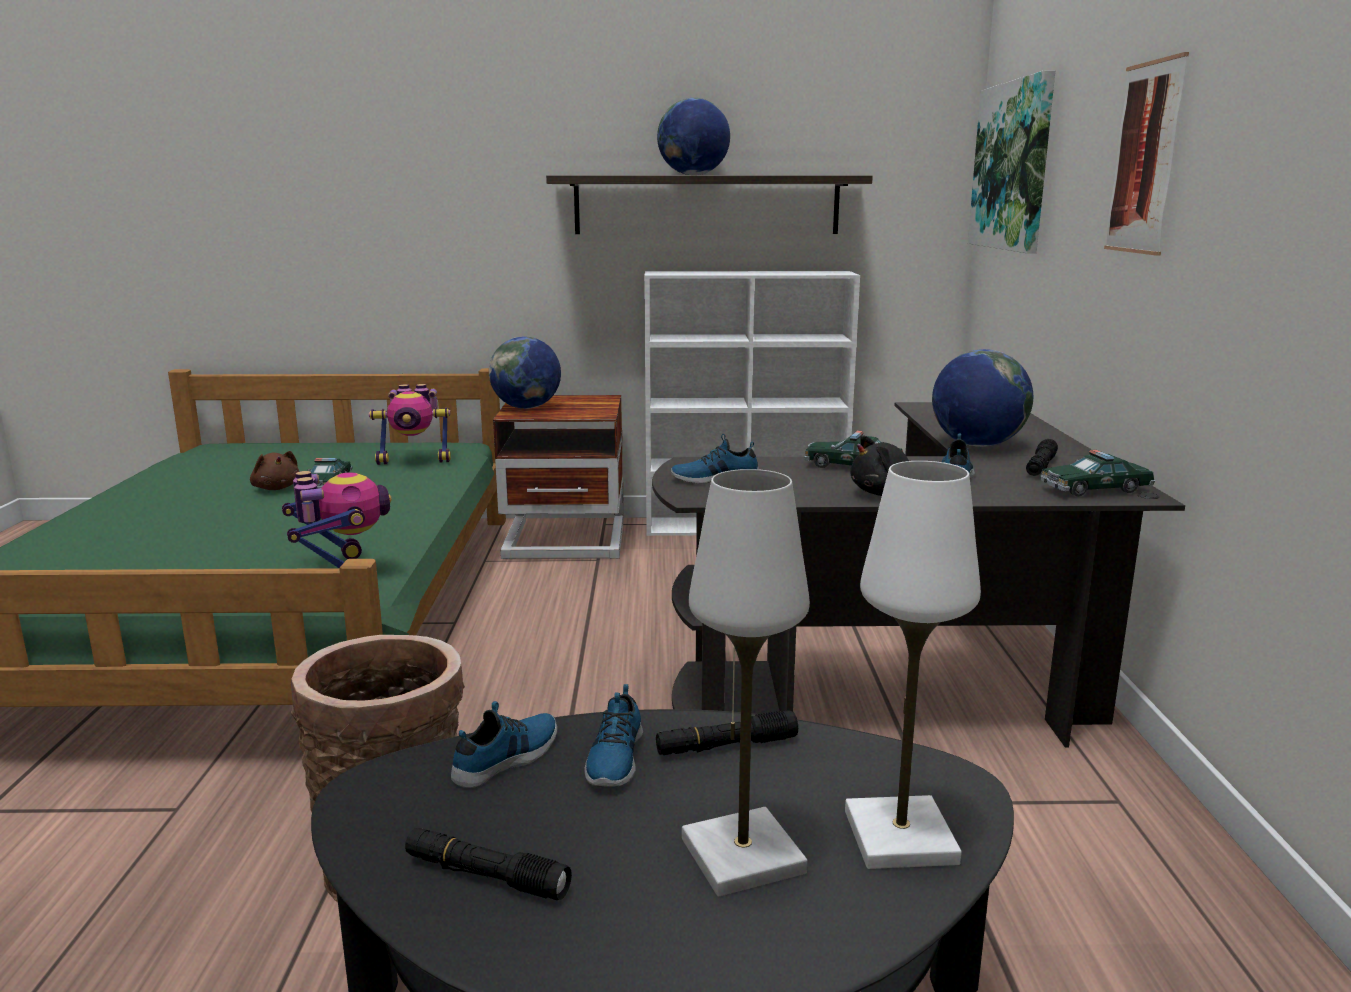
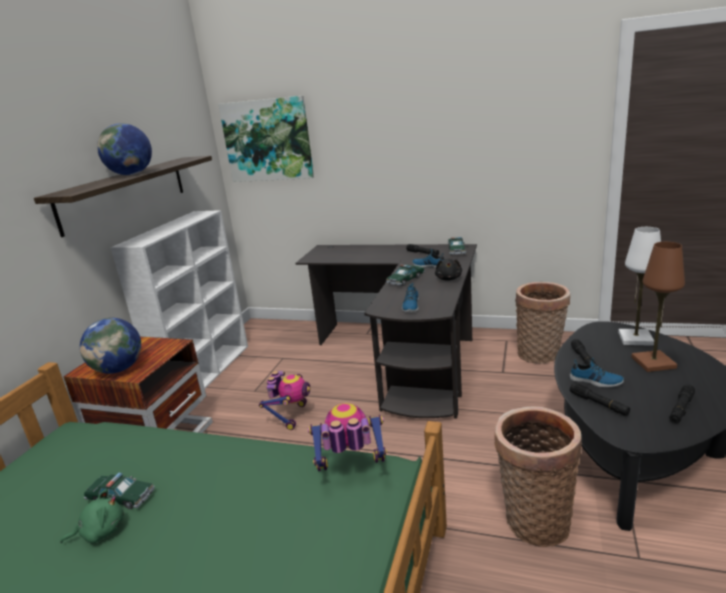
camera: 70 degrees left, 5 degrees up
(276, 488) = (100, 531): brown plush toy -> green plush toy
(415, 460) = (98, 450): toy robot -> toy robot (291, 416)
(508, 758) = (598, 404): shoe -> black flashlight
(742, 856) = (653, 363): white table lamp -> brown table lamp
(977, 445) = (385, 258): globe -> none
(1079, 865) = (540, 355): none -> basket
(1145, 158) = (402, 131): picture -> none

